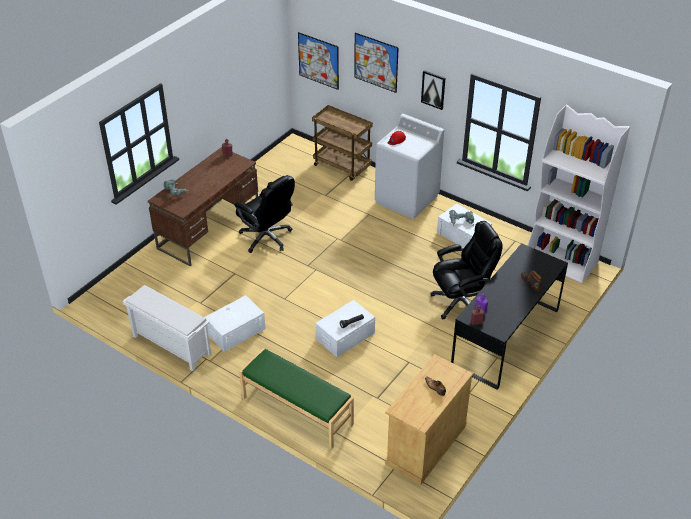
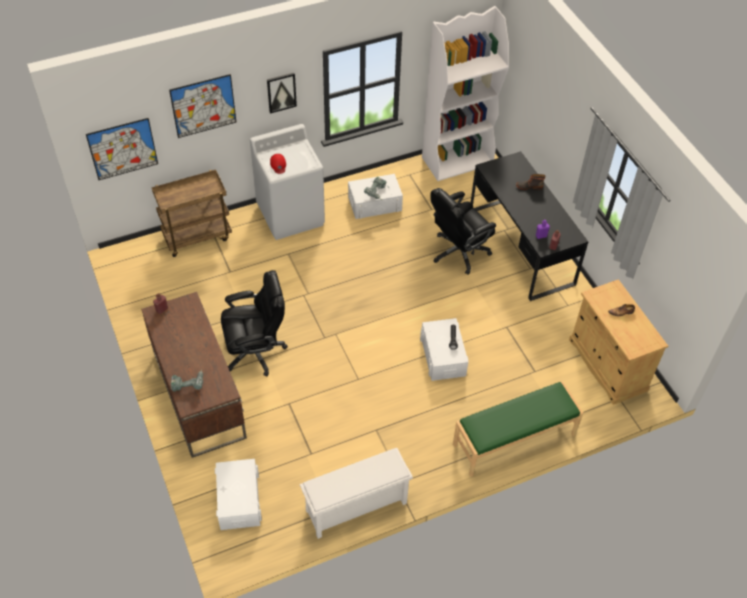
camera: 60 degrees left, 10 degrees up
(236, 331) = (375, 440): white storage box -> white storage box (239, 500)
(461, 302) = (458, 252): black office chair -> black office chair turned 135 degrees counterclockwise

